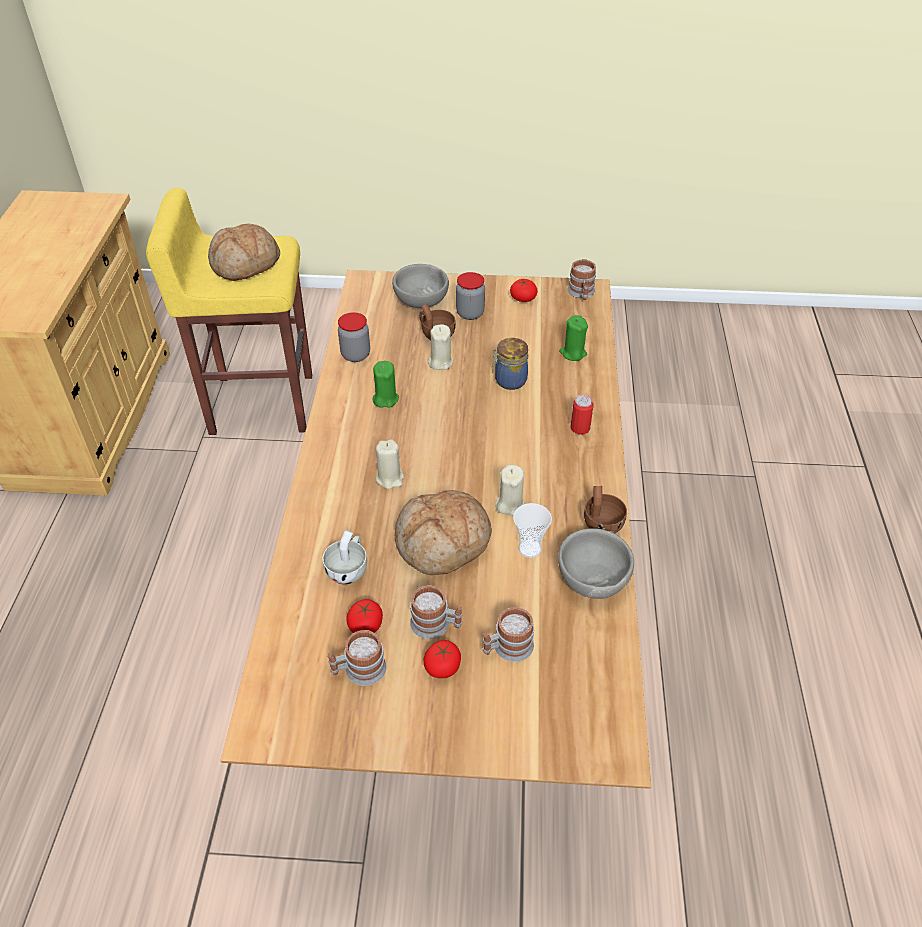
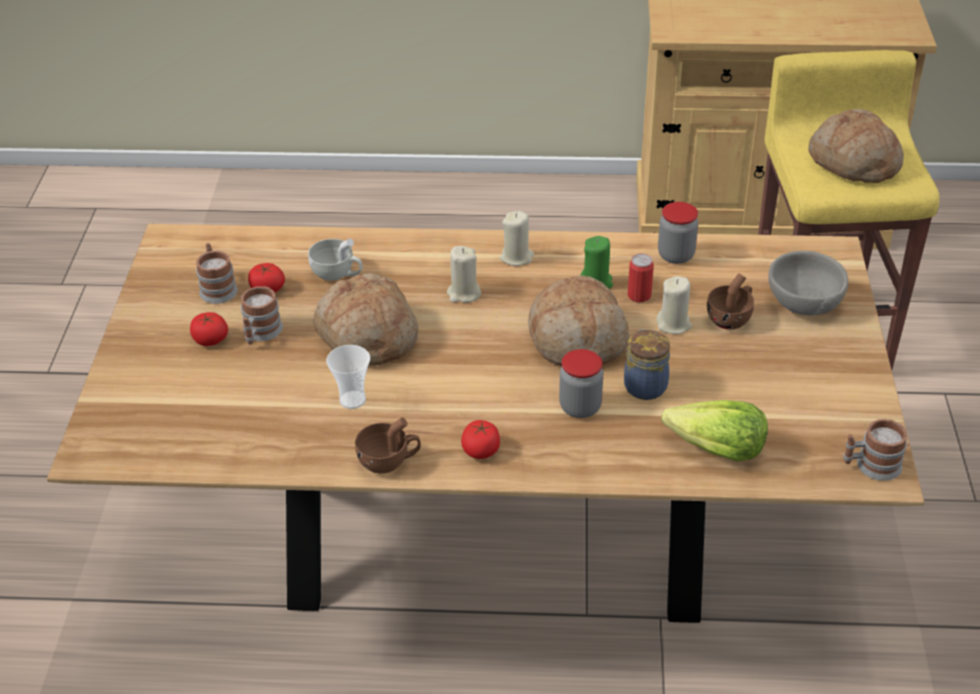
camera: 90 degrees right, 5 degrees down
(454, 412) = (577, 338): none -> bread
(470, 313) = (787, 348): jar -> jar (580, 407)
(507, 648) = (223, 382): mug -> none
(509, 504) = (421, 385): beige candle -> beige candle (517, 257)
(523, 298) = (839, 401): tomato -> tomato (481, 450)
(573, 353) = (716, 450): green candle -> lettuce
(580, 428) = (556, 450): can -> can (639, 295)
(594, 578) = (304, 451): grey bowl -> none

